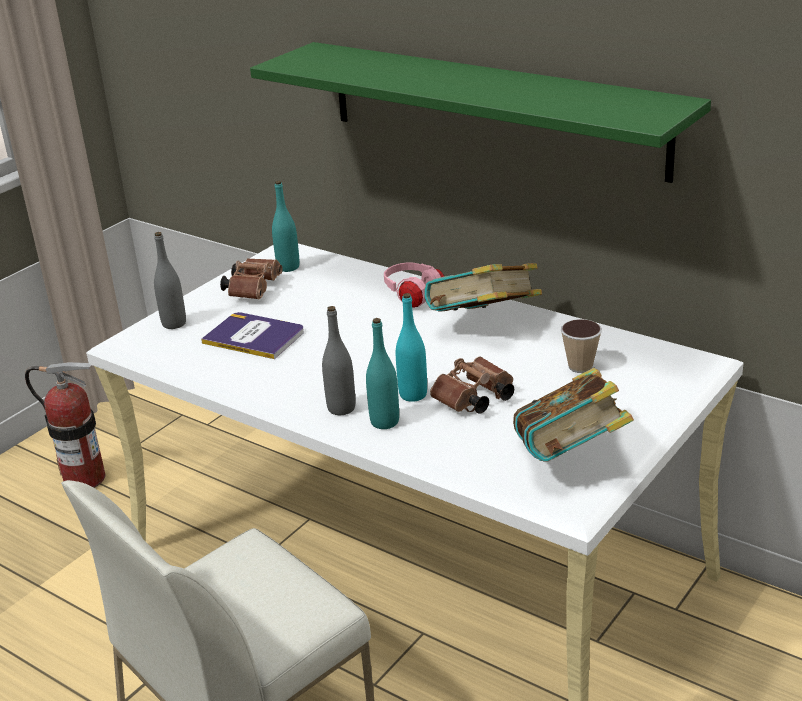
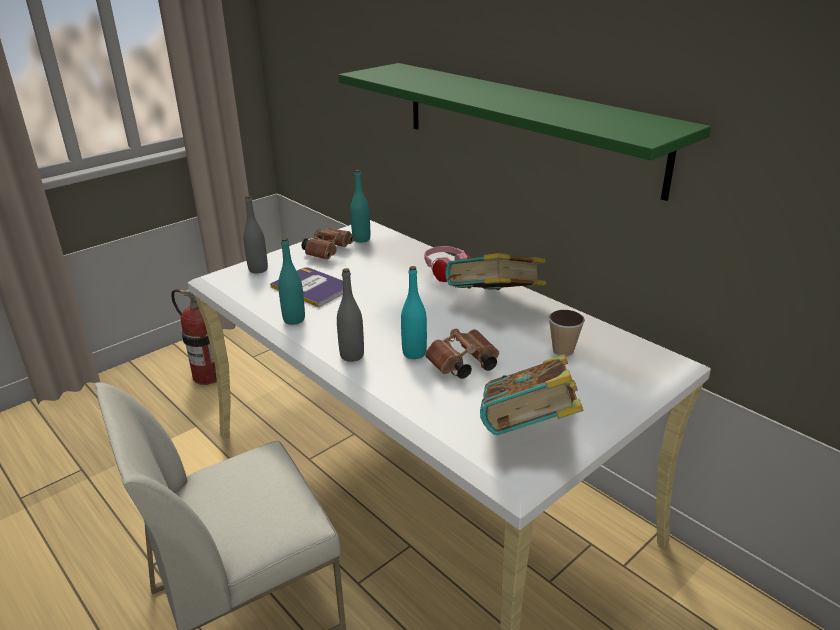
camera: 10 degrees right, 0 degrees up
(384, 422) = (381, 373): turquoise bottle -> turquoise bottle (294, 319)

